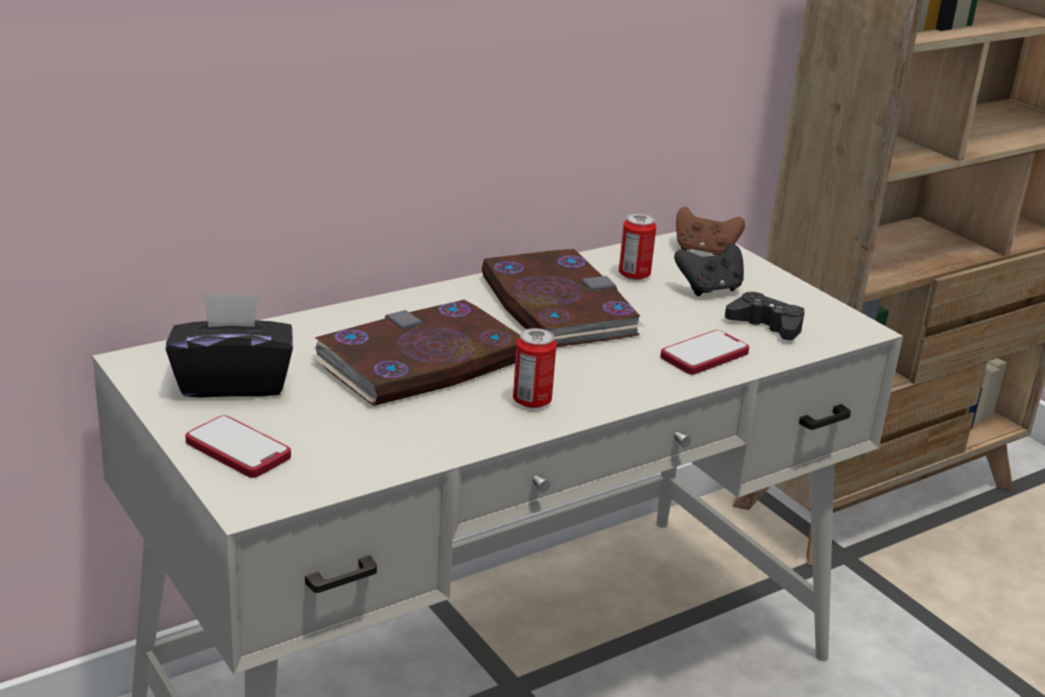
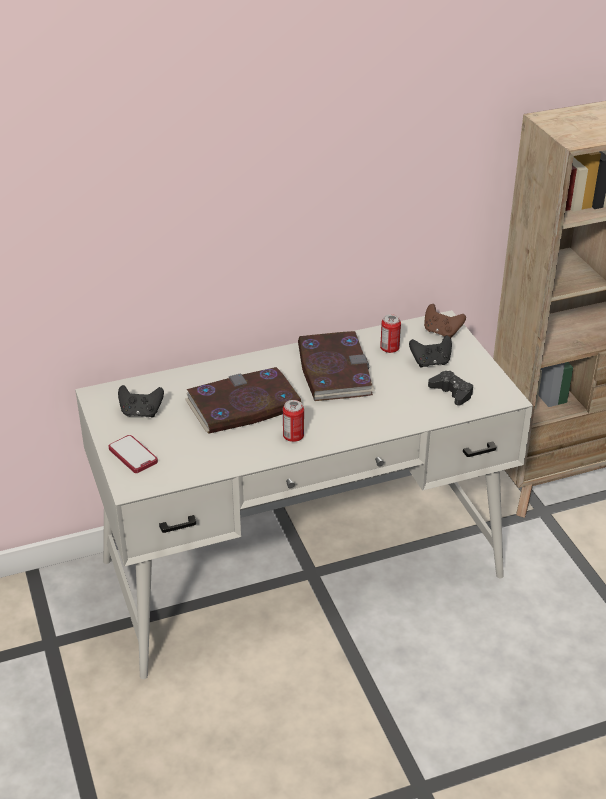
camera: 15 degrees right, 10 degrees up
(233, 383) = (141, 412): black tissue box -> black game controller
(704, 355) = (404, 411): phone -> none

